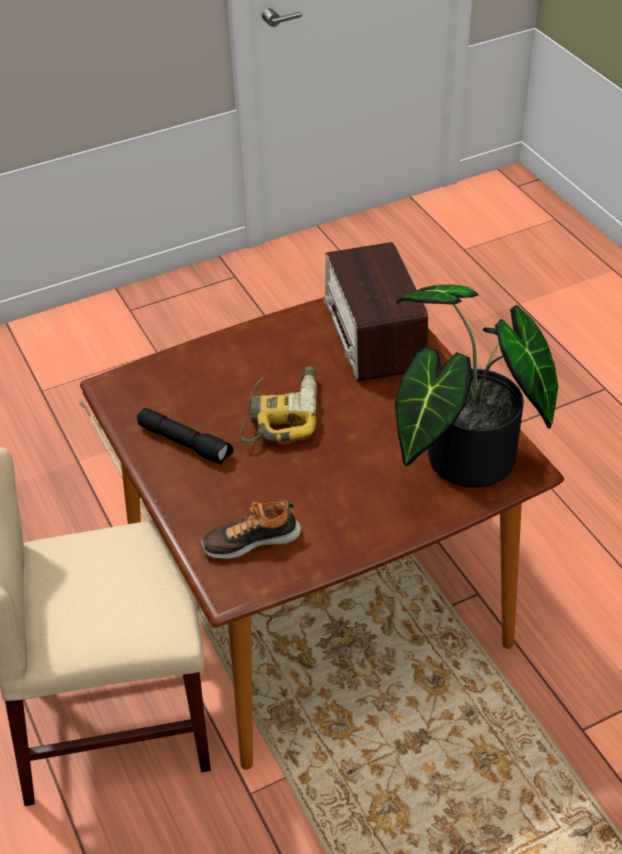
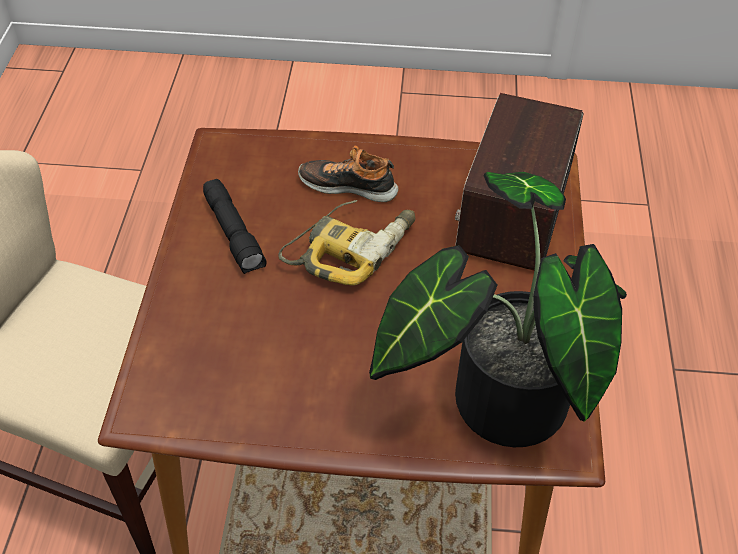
camera: 30 degrees right, 5 degrees up
(251, 540) = (206, 370): shoe -> shoe (348, 185)

